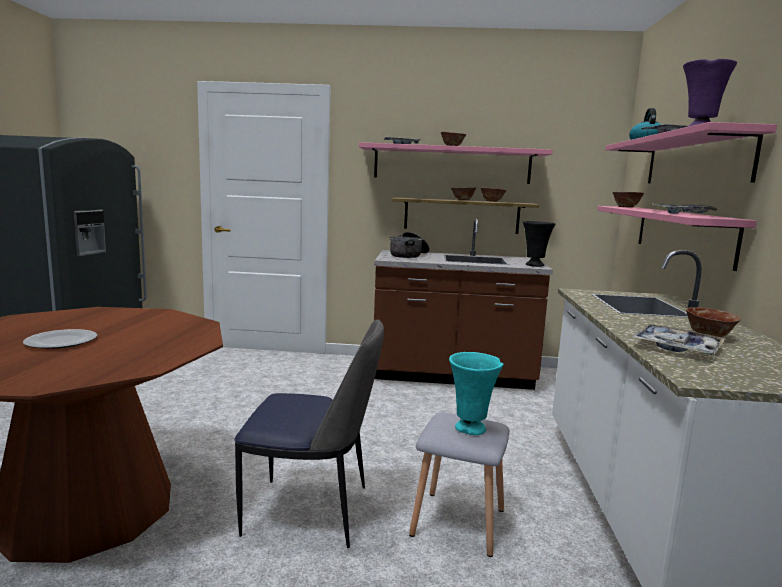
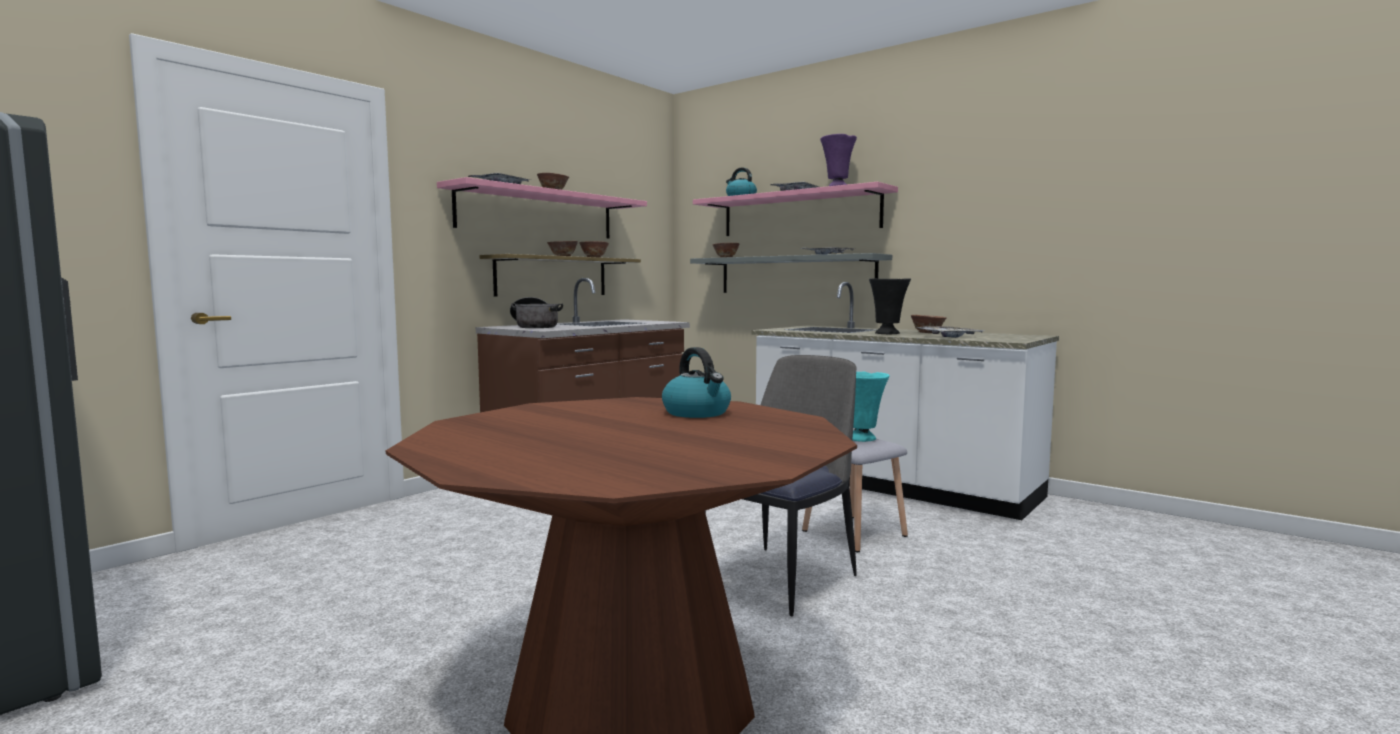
camera: 55 degrees left, 5 degrees down
(61, 341) = (632, 434): plate -> none
(154, 342) = (697, 413): none -> kettle
(535, 265) = (664, 321): black vase -> black vase (888, 333)
(682, 233) = (795, 275): pink shelf -> grey shelf

